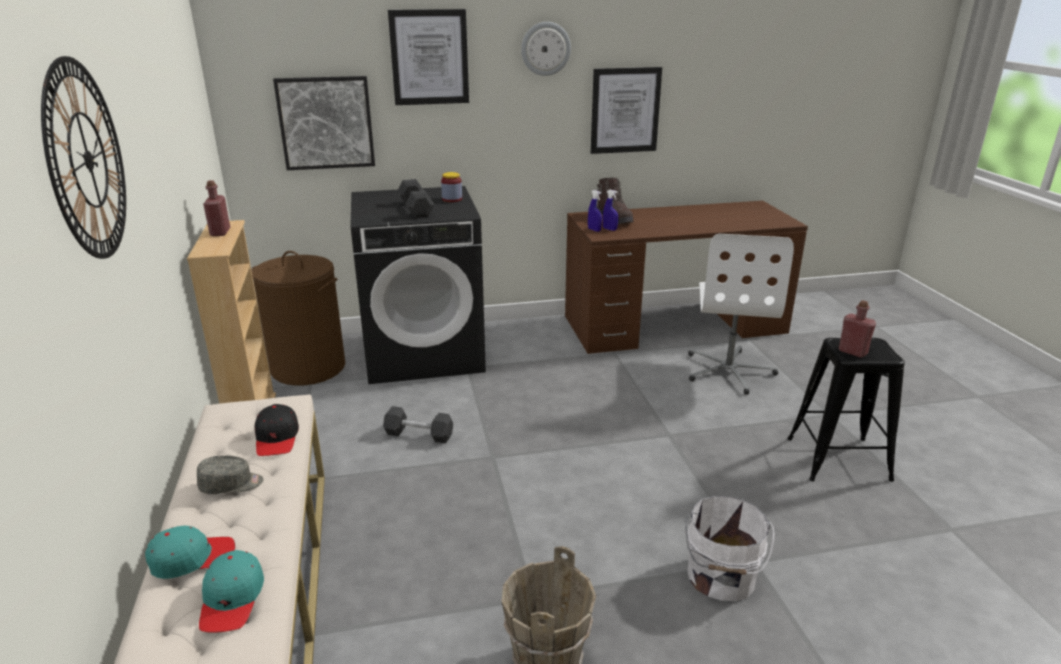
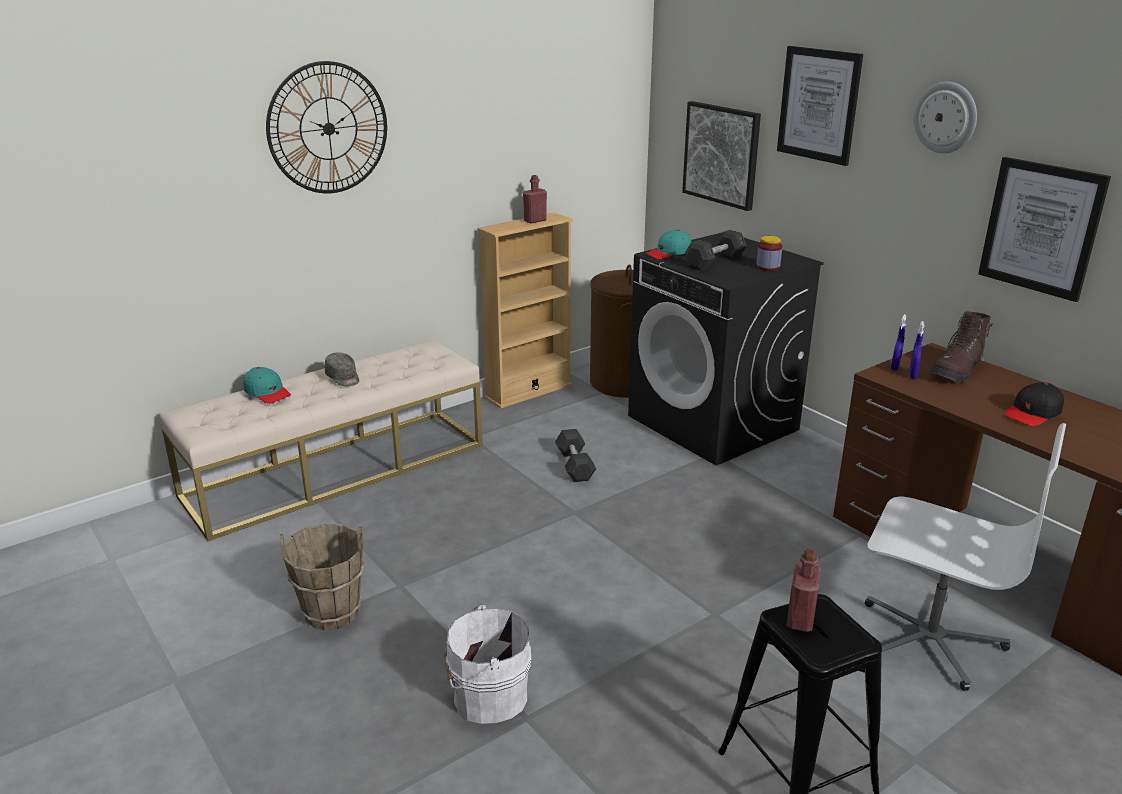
camera: 65 degrees right, 0 degrees up
(232, 599) = (236, 416): turquoise cap -> turquoise cap (669, 253)
(277, 438) = (406, 373): black cap -> black cap (1032, 413)
(729, 370) = (929, 638): white office chair -> white office chair turned 135 degrees counterclockwise

